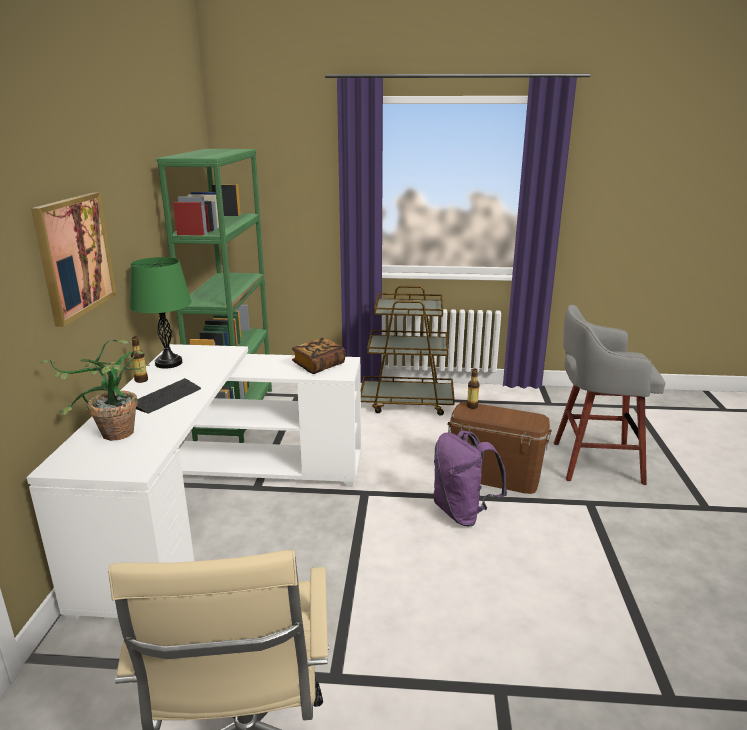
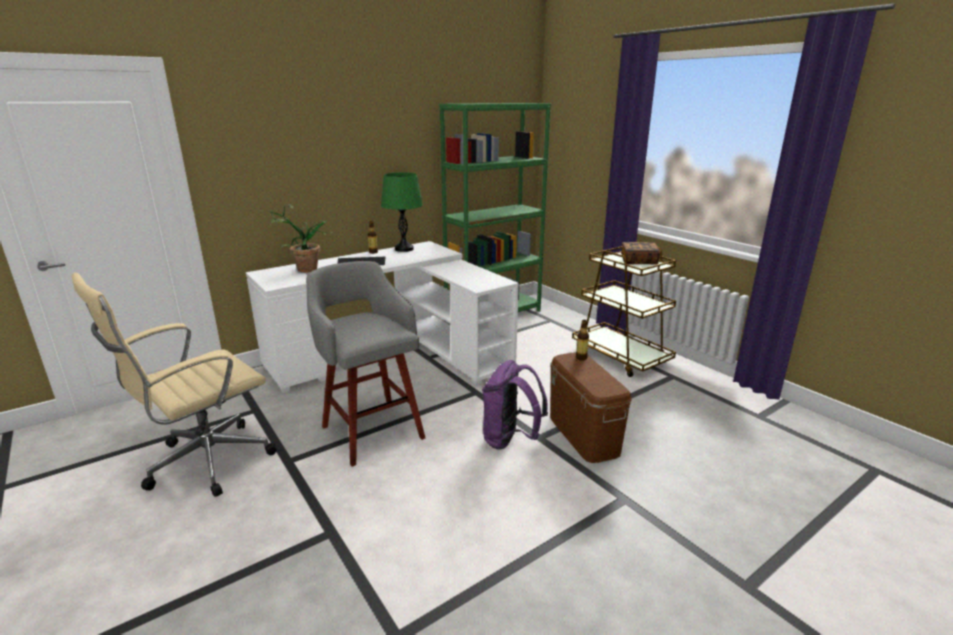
camera: 50 degrees right, 0 degrees up
(74, 256) = (327, 157): picture -> none
(318, 365) = (480, 278): book -> book (638, 261)
(593, 462) = (700, 478): grey stool -> grey stool (371, 430)

